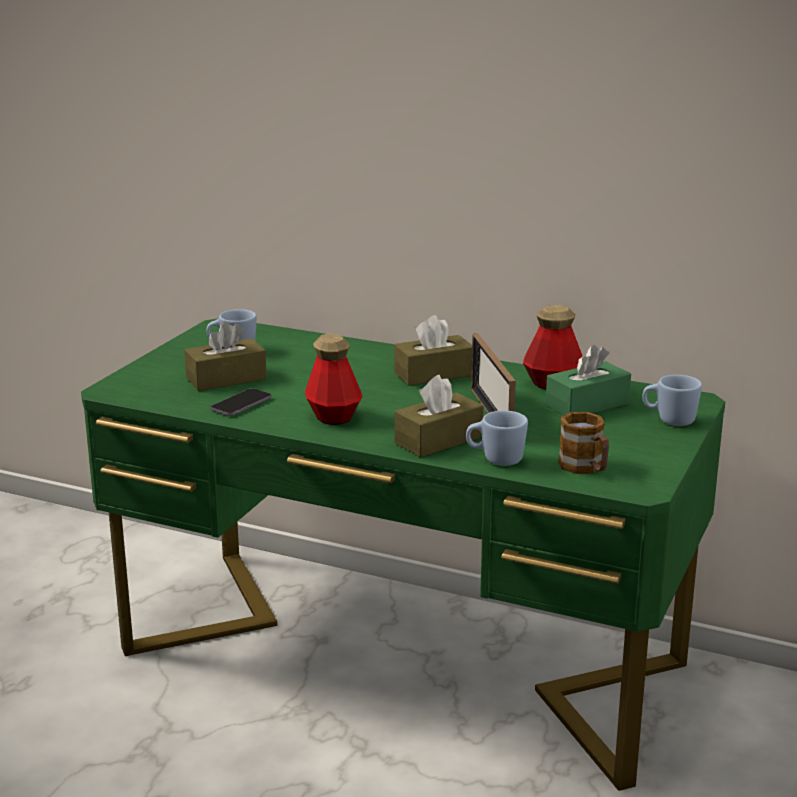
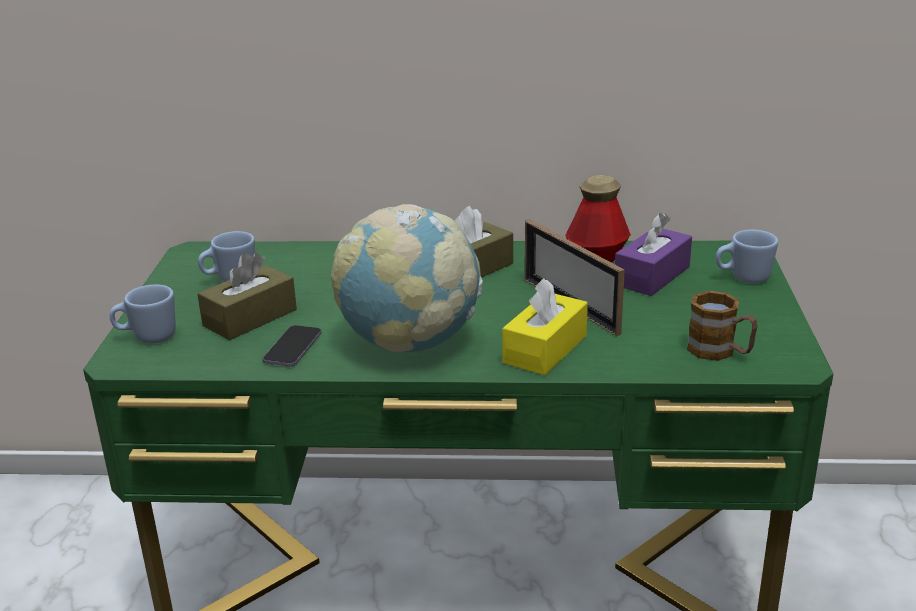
camera: 20 degrees left, 5 degrees up
(334, 417) = (409, 343): bottle -> globe
(438, 440) = (545, 349): brown tissue box -> yellow tissue box
(495, 459) = (624, 361): blue mug -> blue mug (147, 337)
(587, 405) = (652, 276): green tissue box -> purple tissue box

